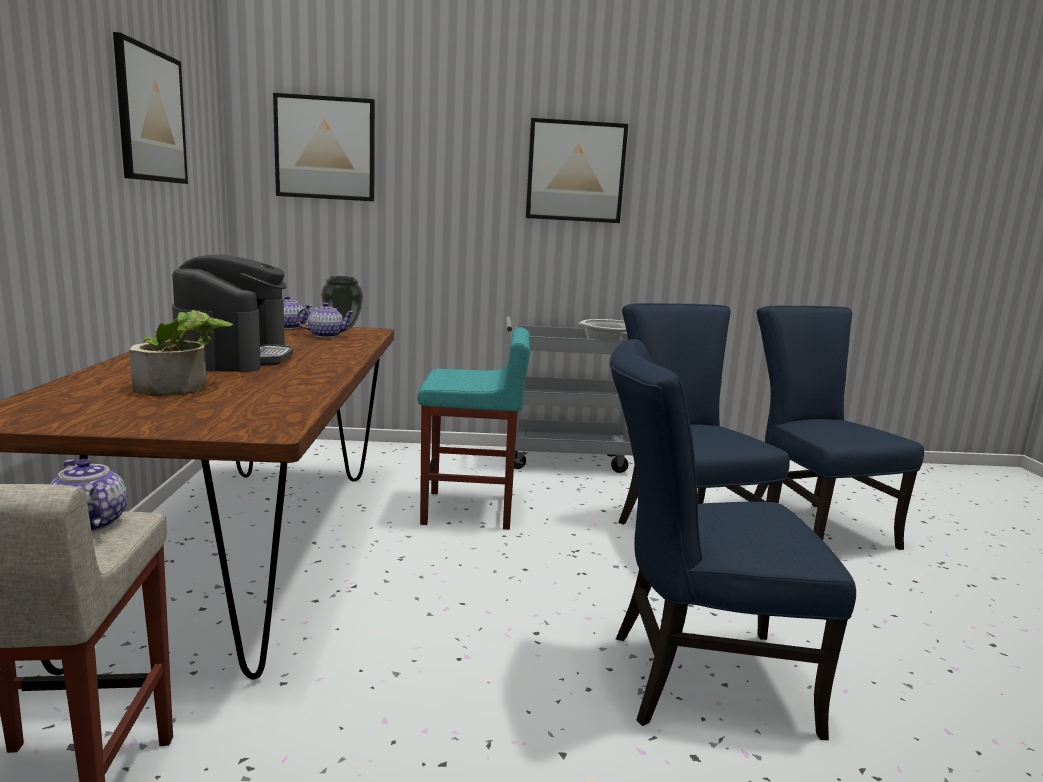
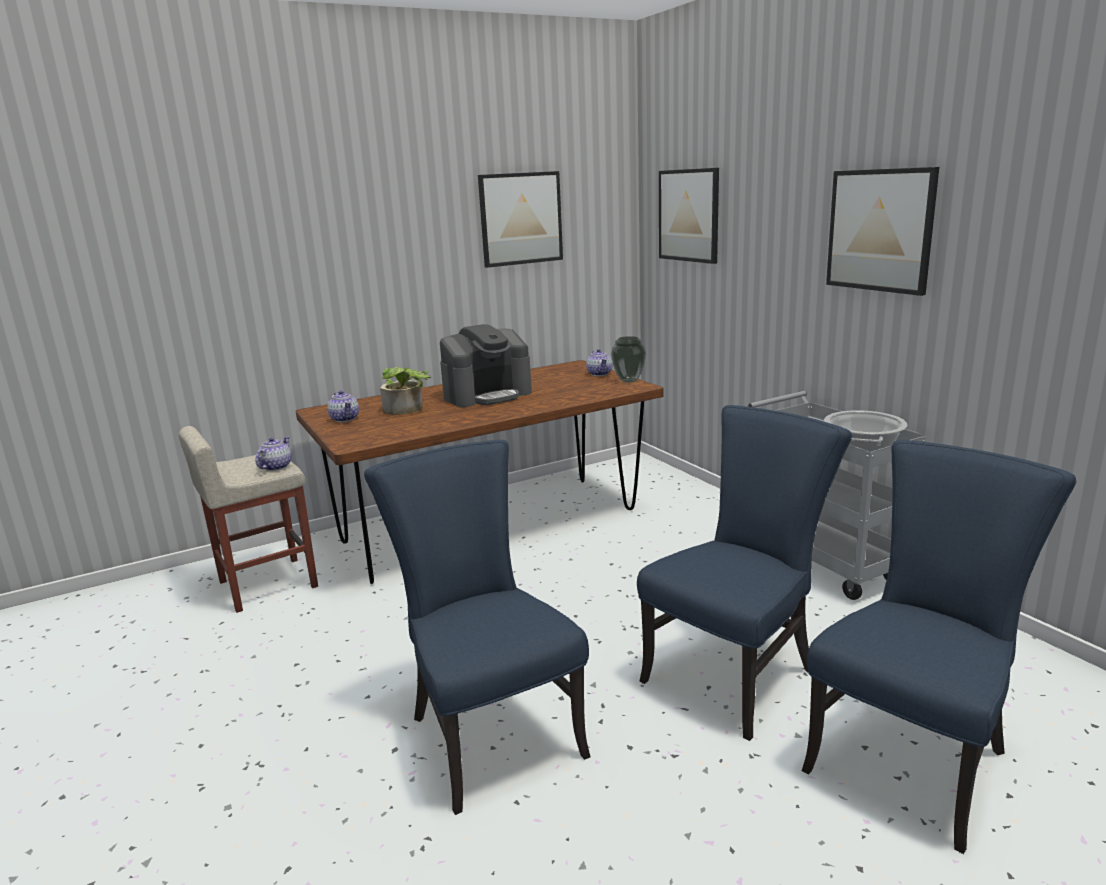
camera: 65 degrees right, 5 degrees up
(325, 335) = (593, 386): teapot -> teapot (345, 419)
(470, 510) = (644, 563): turquoise stool -> none

